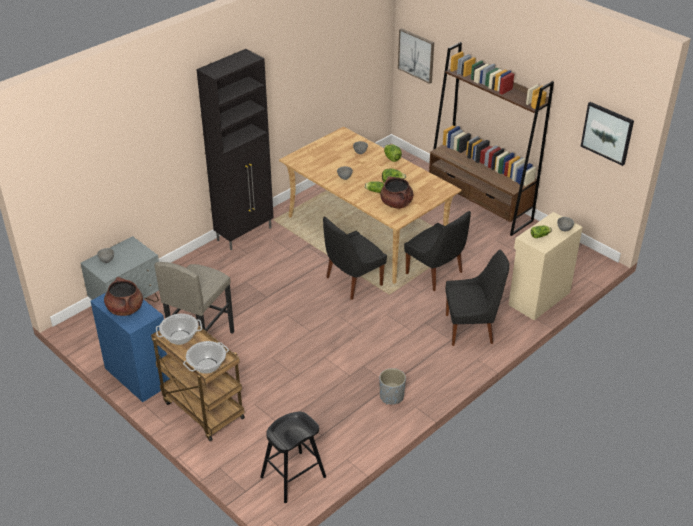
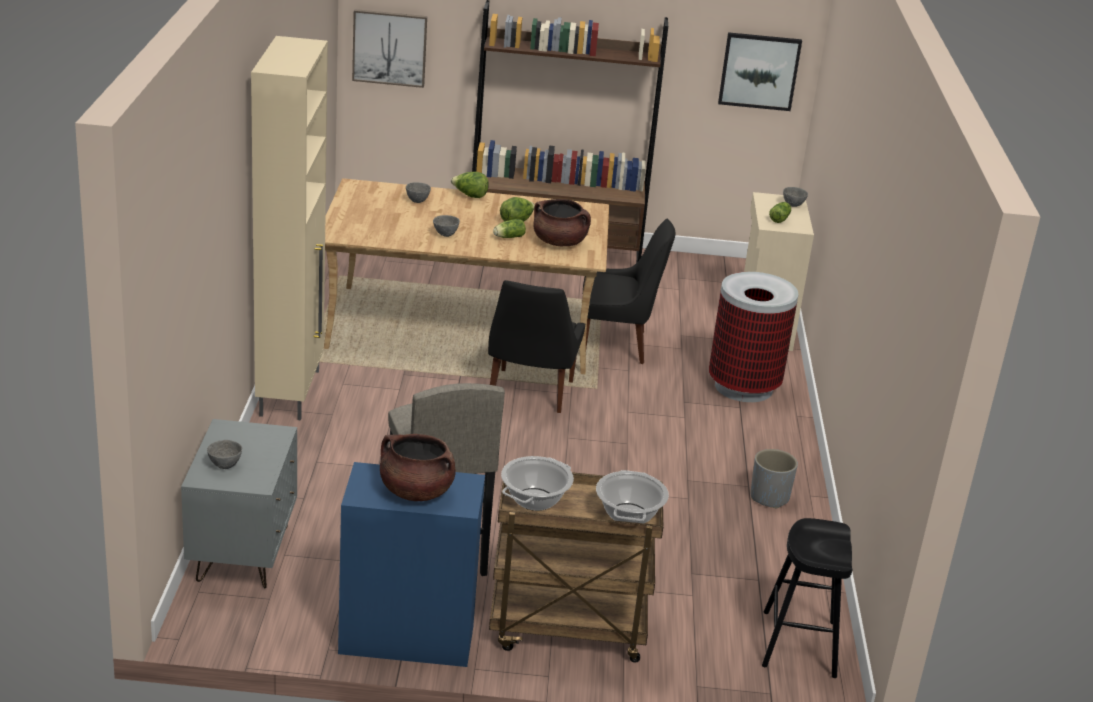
camera: 45 degrees left, 10 degrees down
(245, 234) = (291, 392): black cabinet -> beige cabinet
(471, 329) = (744, 387): black chair -> trash can

